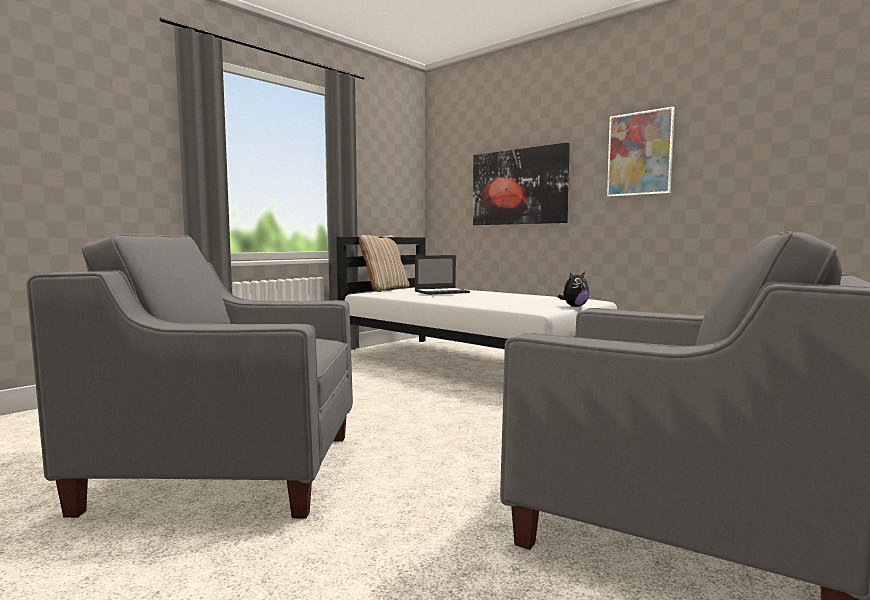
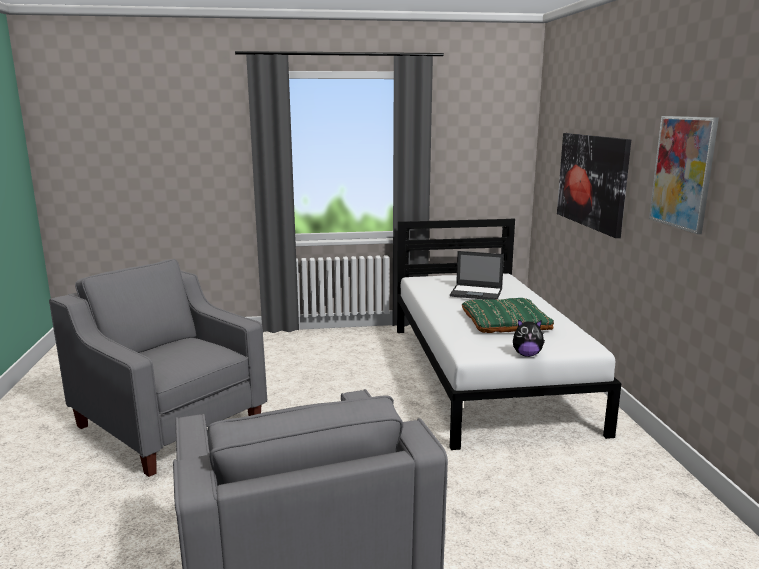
camera: 40 degrees right, 10 degrees up
(385, 289) = (450, 273): beige pillow -> none
(508, 299) = (505, 322): none -> green pillow

